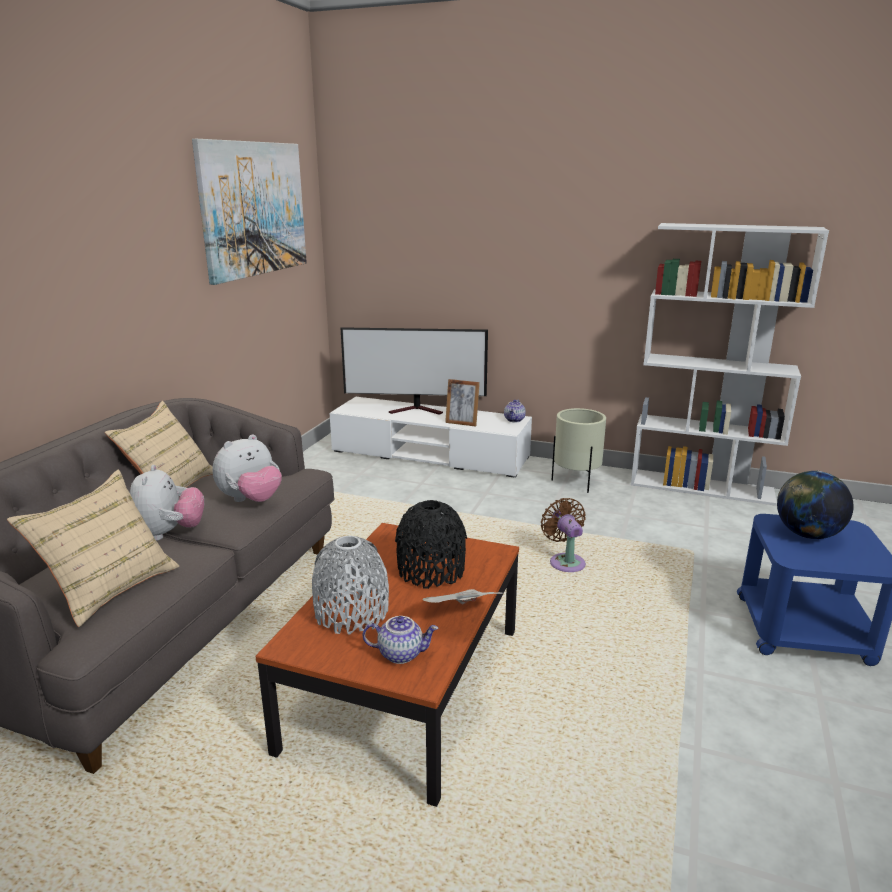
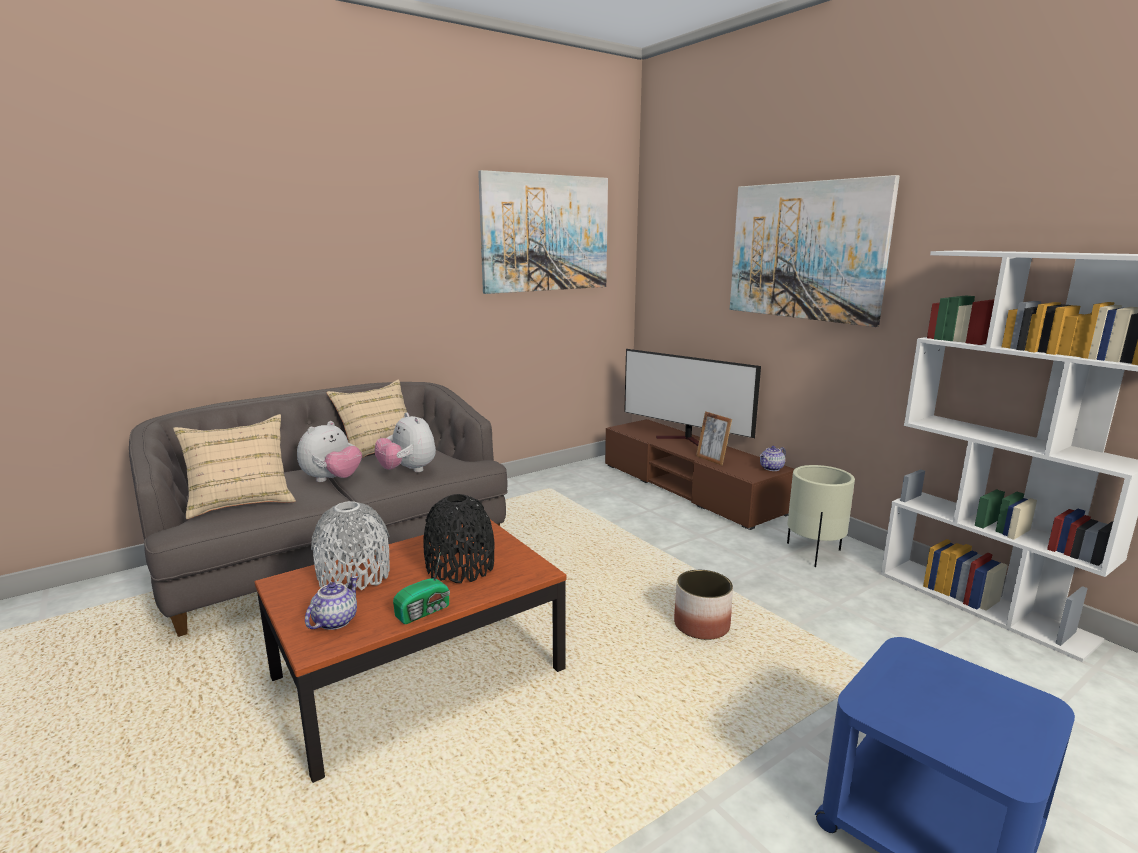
camera: 35 degrees right, 5 degrees down
(251, 500) = (408, 471): plush toy -> plush toy turned 60 degrees clockwise
(401, 653) = (335, 621): teapot -> teapot turned 105 degrees counterclockwise
(430, 454) = (689, 488): white tv stand -> brown tv stand
(462, 615) = (425, 611): newspaper -> radio
(525, 223) = (805, 251): none -> picture
(565, 561) = (701, 625): brown fan -> planter
(807, 535) = (941, 686): globe -> none

